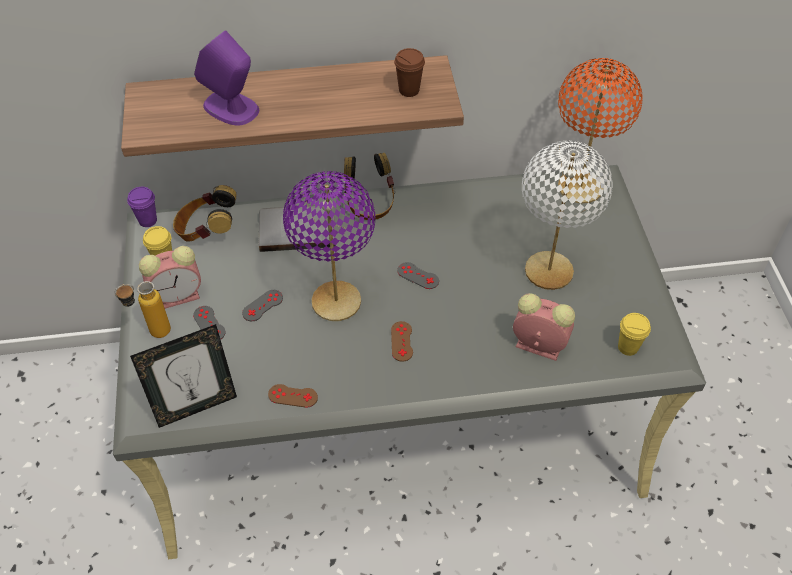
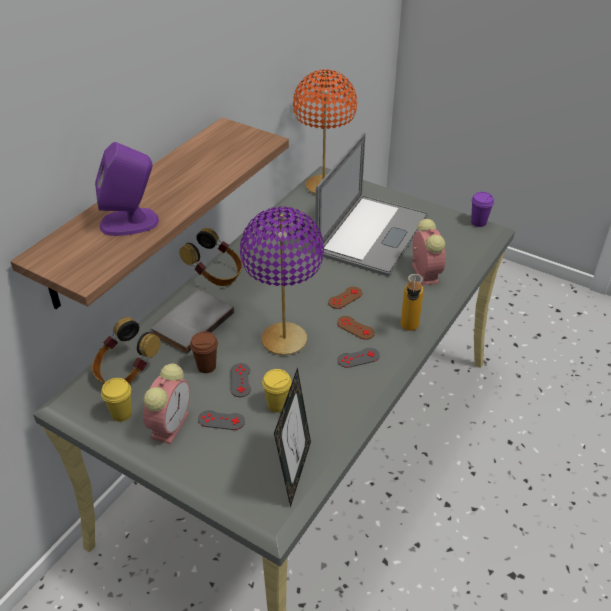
camera: 50 degrees left, 10 degrees down
(148, 220) = (65, 401): purple cup -> purple cup (478, 222)
(152, 334) = (189, 462): bottle -> bottle (408, 330)
(293, 396) = (343, 409): brown game controller -> brown game controller (345, 298)
(409, 90) = (233, 145): brown cup -> brown cup (206, 366)
(418, 276) = (308, 289): grey game controller -> grey game controller (358, 358)
(536, 345) = (424, 272): alarm clock -> alarm clock turned 105 degrees clockwise
(549, 271) = (372, 234): white table lamp -> laptop
(628, 347) = (464, 239): yellow cup -> yellow cup (277, 405)

